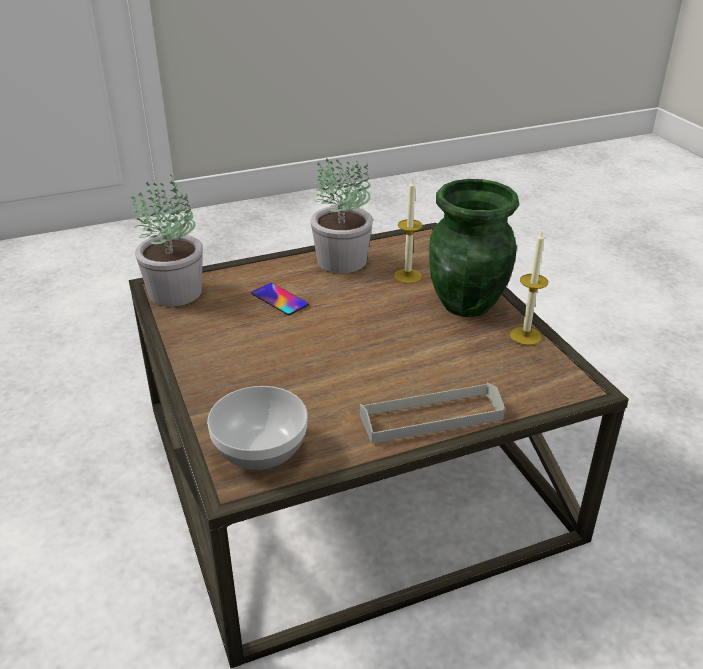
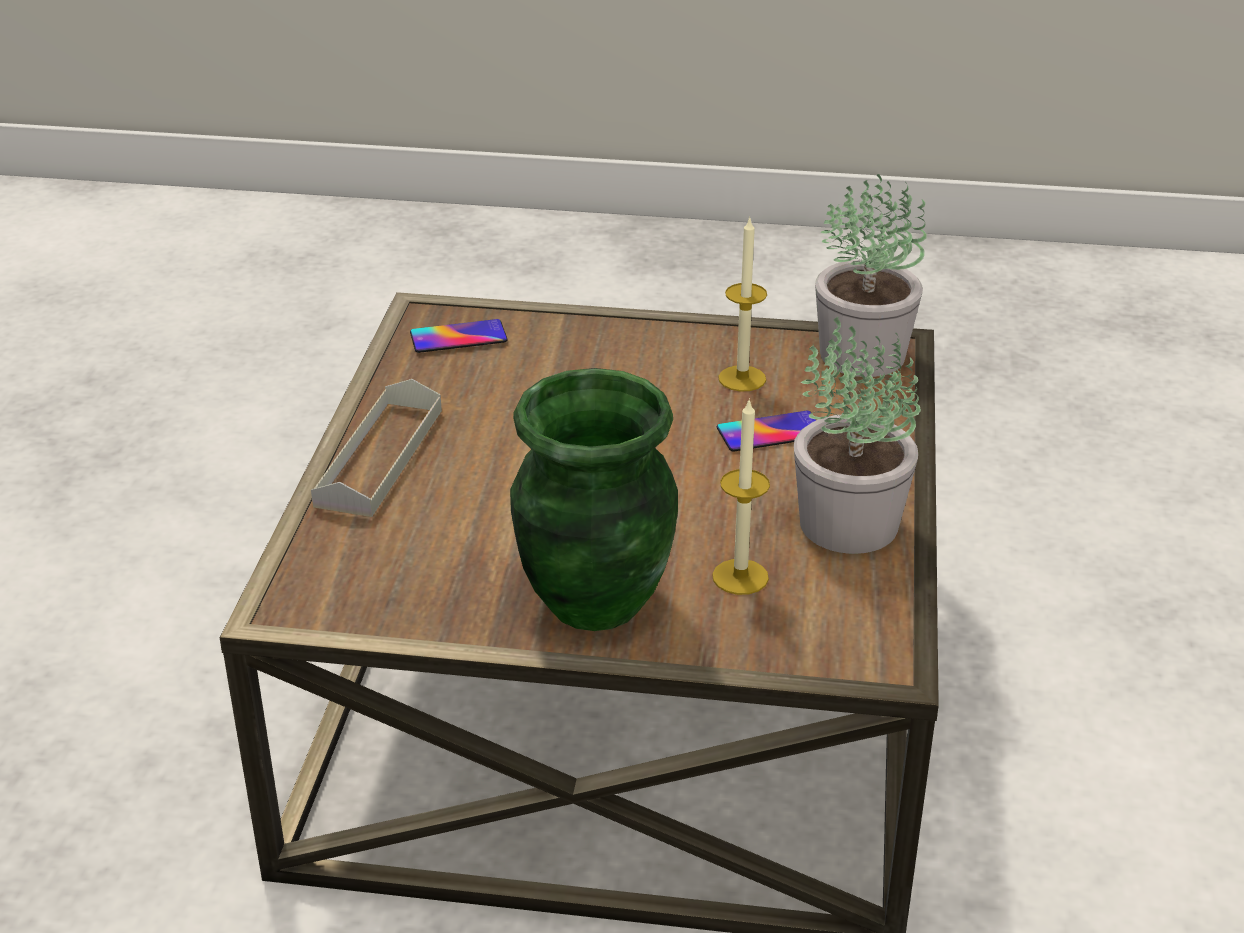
camera: 120 degrees right, 0 degrees up
(260, 449) = (458, 337): bowl -> phone
(525, 336) = (449, 615): candle -> candle (742, 378)

